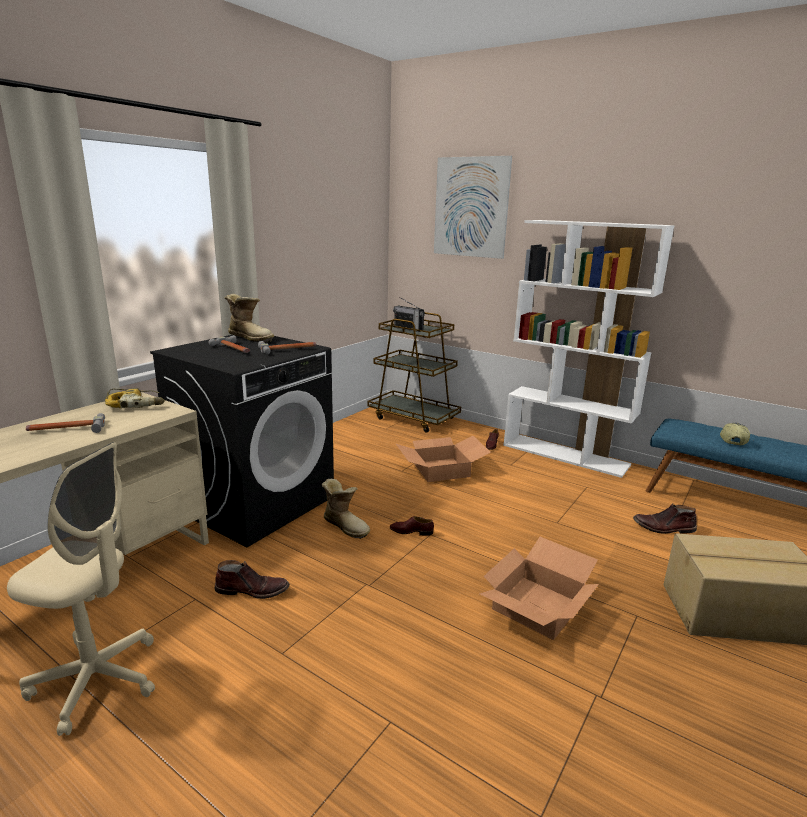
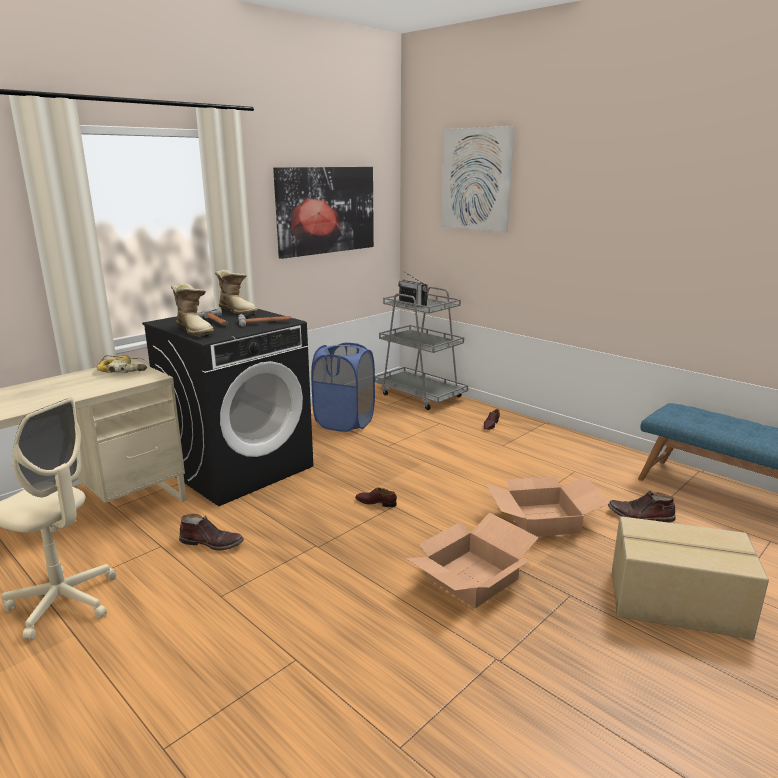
camera: 10 degrees right, 0 degrees up
(66, 429) = (59, 389): hammer -> none
(324, 235) = (326, 210): none -> picture
(346, 526) = (315, 493): boot -> boot (195, 330)
(350, 448) = (345, 422): none -> blue laundry basket
(413, 418) = (420, 395): brown cart -> grey cart
(441, 469) = (429, 446): cardboard box -> cardboard box (543, 519)
(566, 455) = (566, 438): white bookcase -> none
(732, 440) = (727, 427): cap -> none

